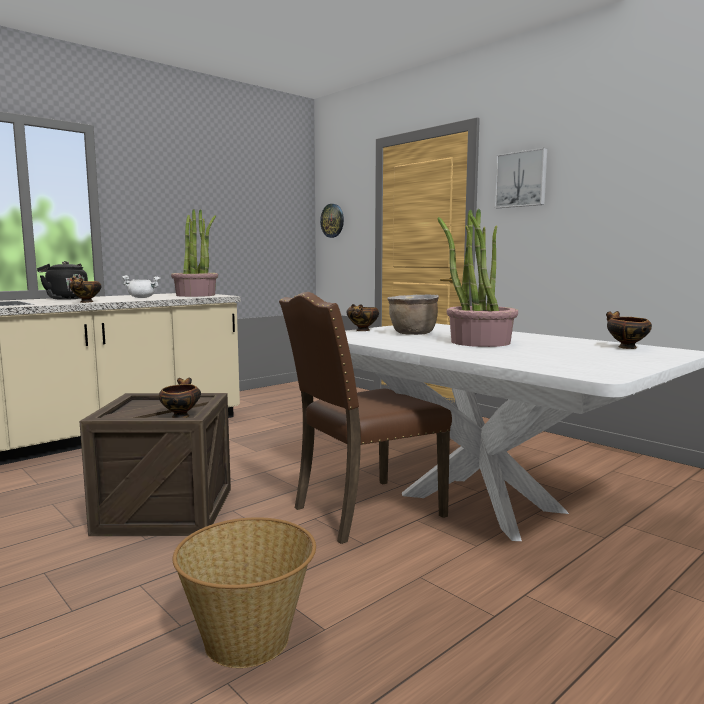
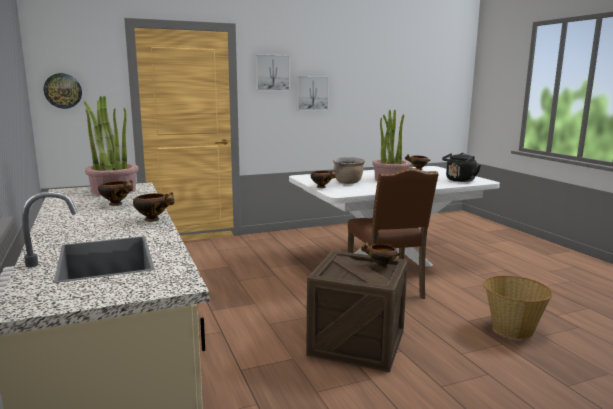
camera: 70 degrees left, 5 degrees up
(65, 298) = (65, 227): black kettle -> black kettle (459, 180)
(142, 298) = (117, 204): white cooking pot -> bowl
(583, 206) = (312, 93): none -> picture

